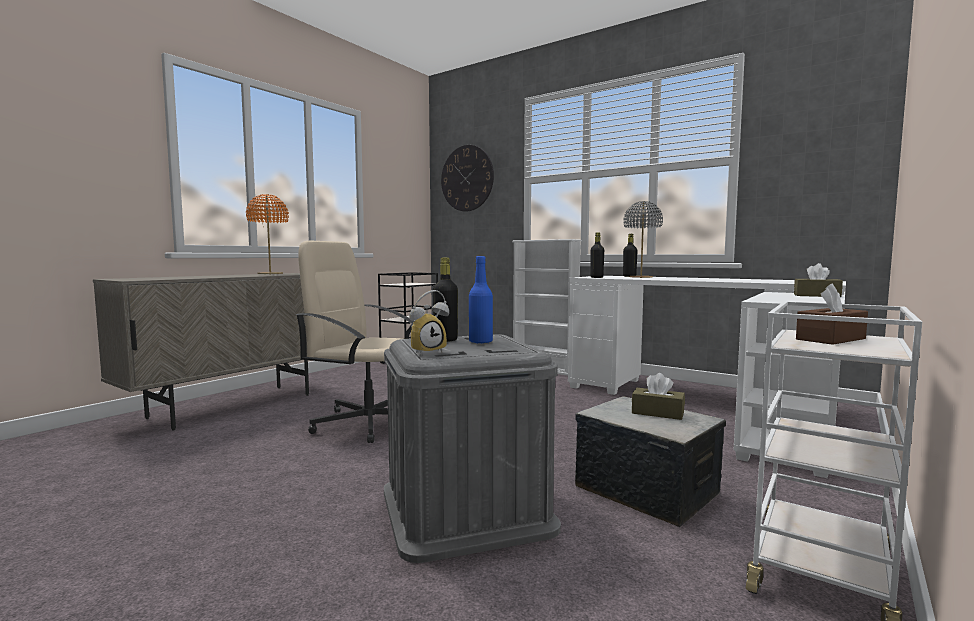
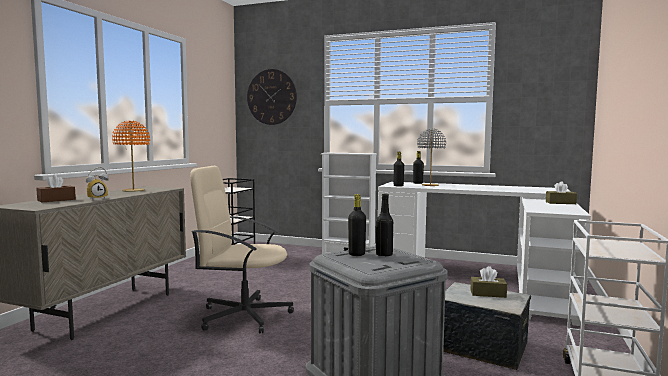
camera: 15 degrees left, 0 degrees up
(427, 352) = (362, 267): alarm clock -> alarm clock (97, 199)
(480, 342) = (384, 254): blue bottle -> black bottle
(830, 339) = (609, 246): brown tissue box -> brown tissue box (56, 200)

